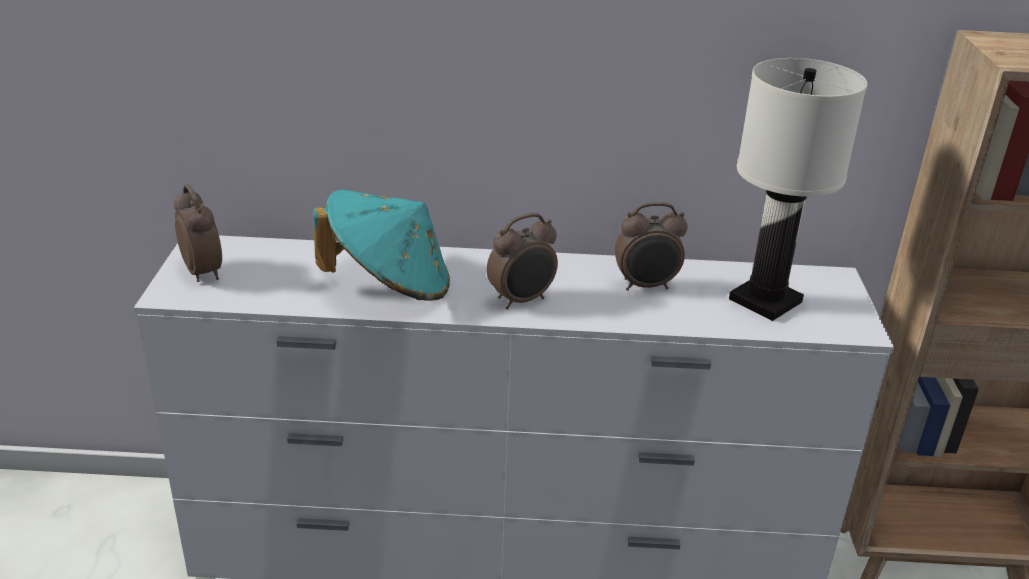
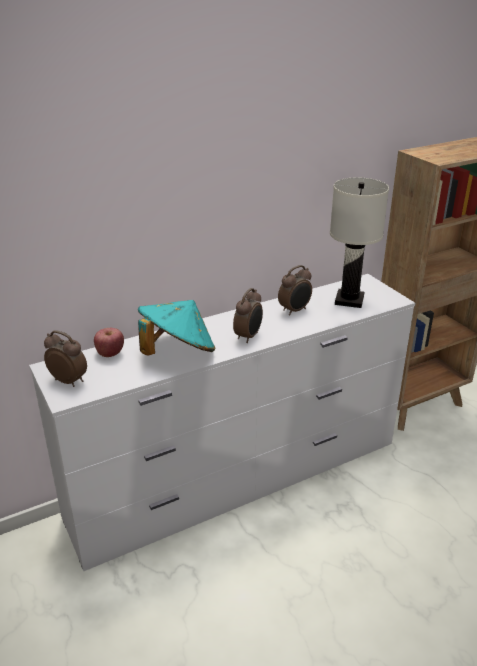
camera: 30 degrees left, 0 degrees up
(297, 255) = (110, 353): none -> apple

